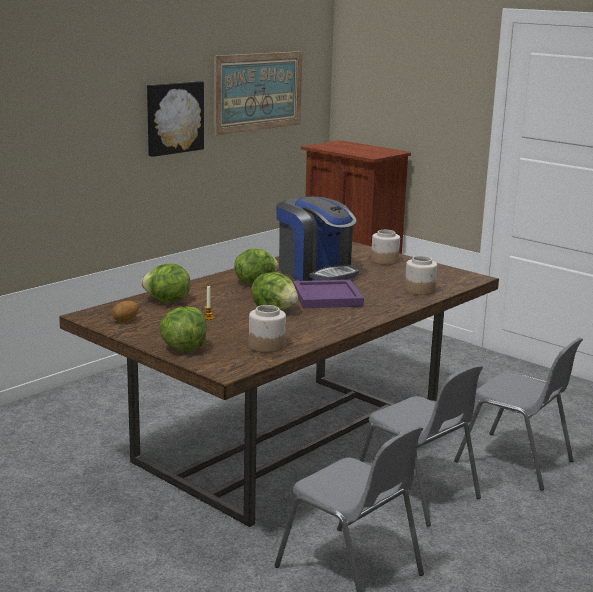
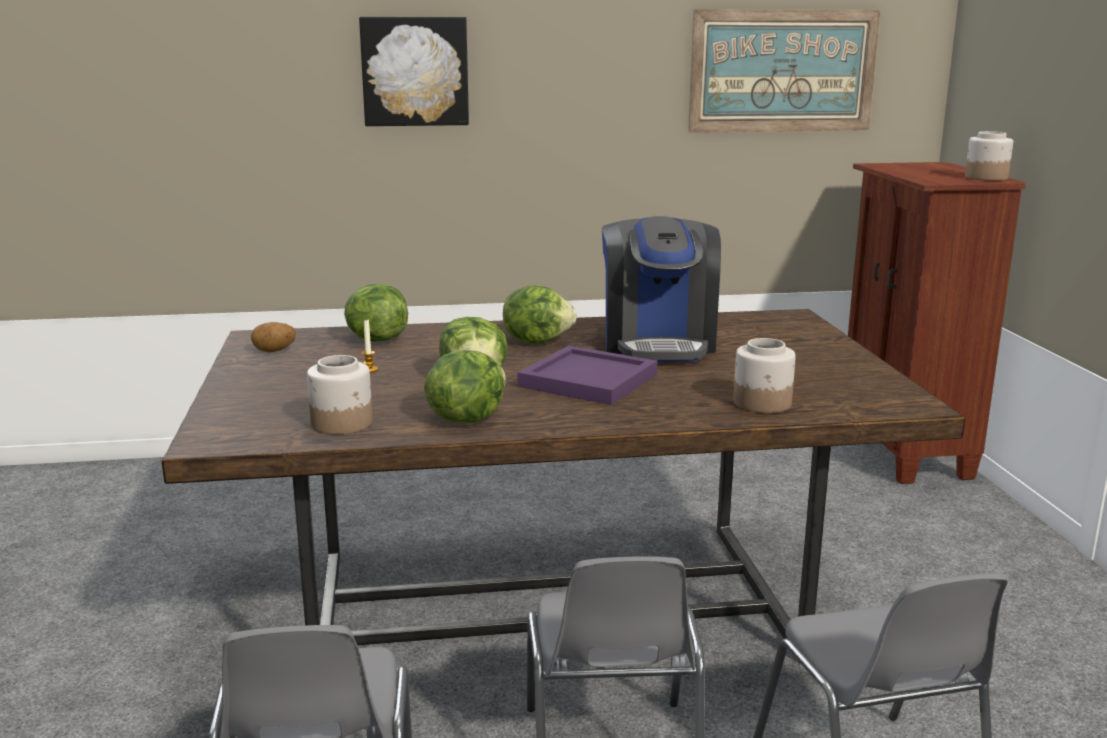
camera: 40 degrees right, 0 degrees up
(173, 117) = (612, 99): picture -> picture (415, 71)
(184, 348) = (244, 399): lettuce -> lettuce (466, 418)
(384, 261) = (805, 349): jar -> jar (985, 178)

